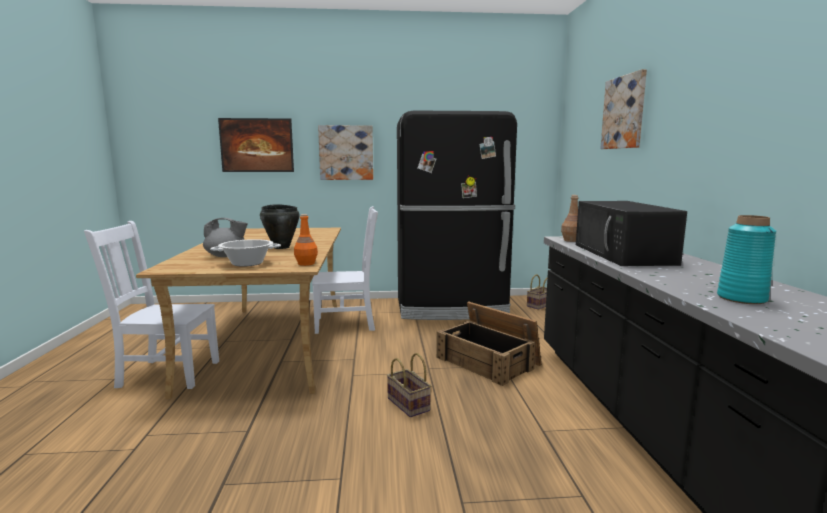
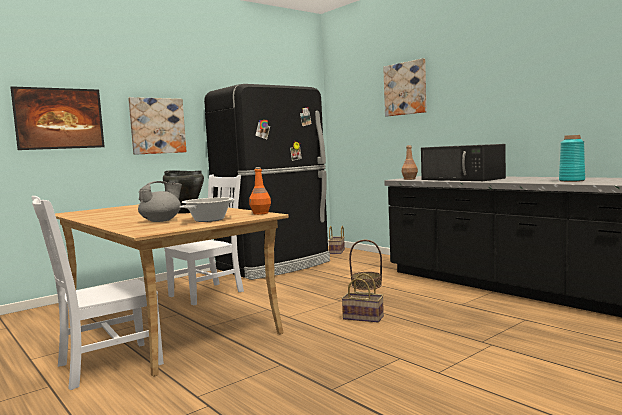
camera: 35 degrees left, 5 degrees down
(488, 361) = (366, 285): crate -> basket

